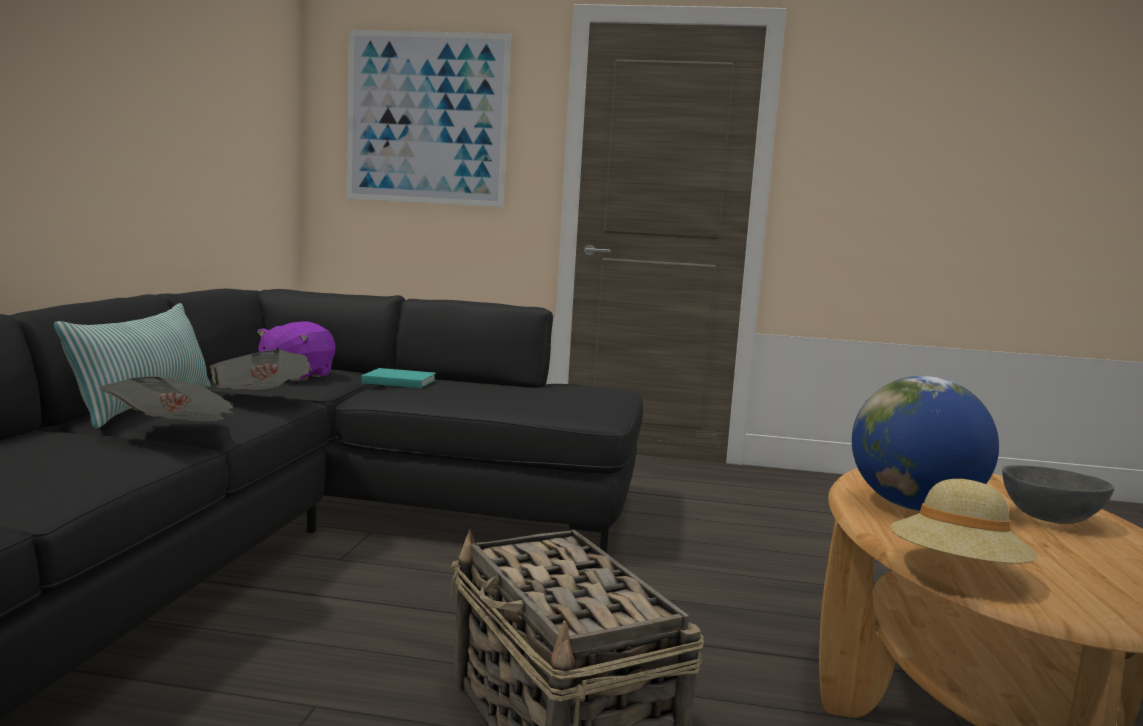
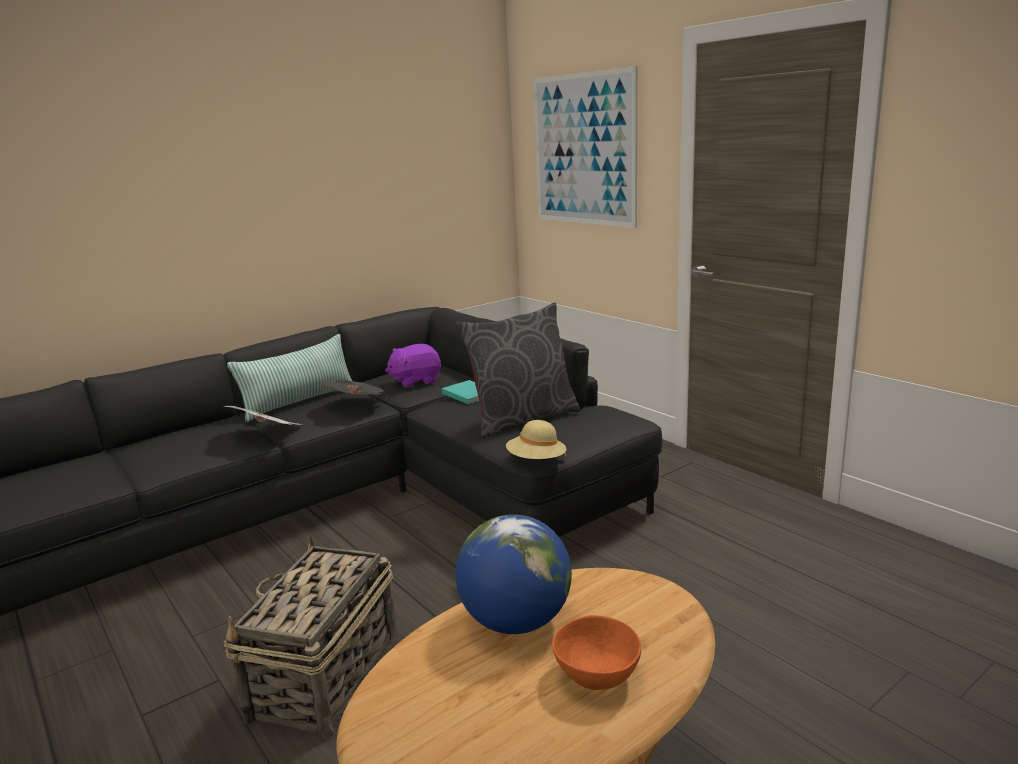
camera: 45 degrees right, 10 degrees up
(514, 393) = (522, 419): none -> grey pillow
(957, 572) = (388, 683): beige hat -> beige hat (536, 461)
(1051, 519) = (596, 677): grey bowl -> orange bowl

